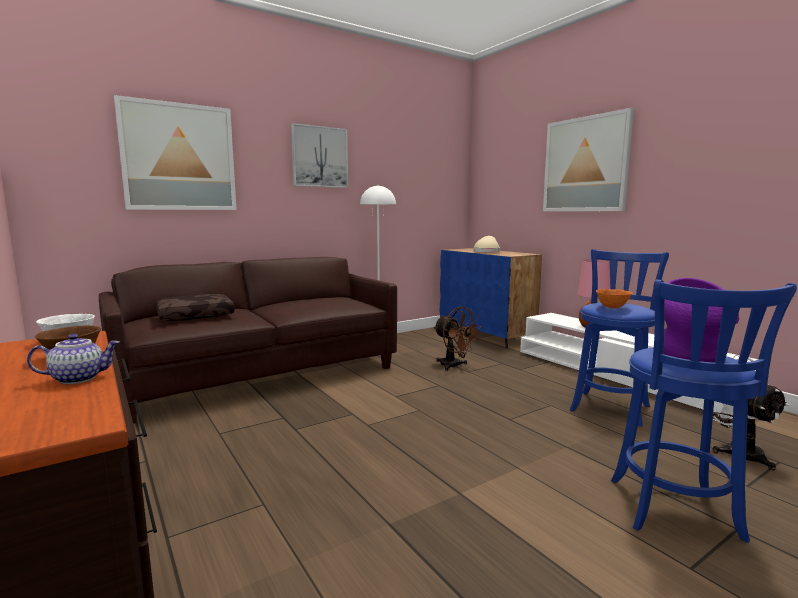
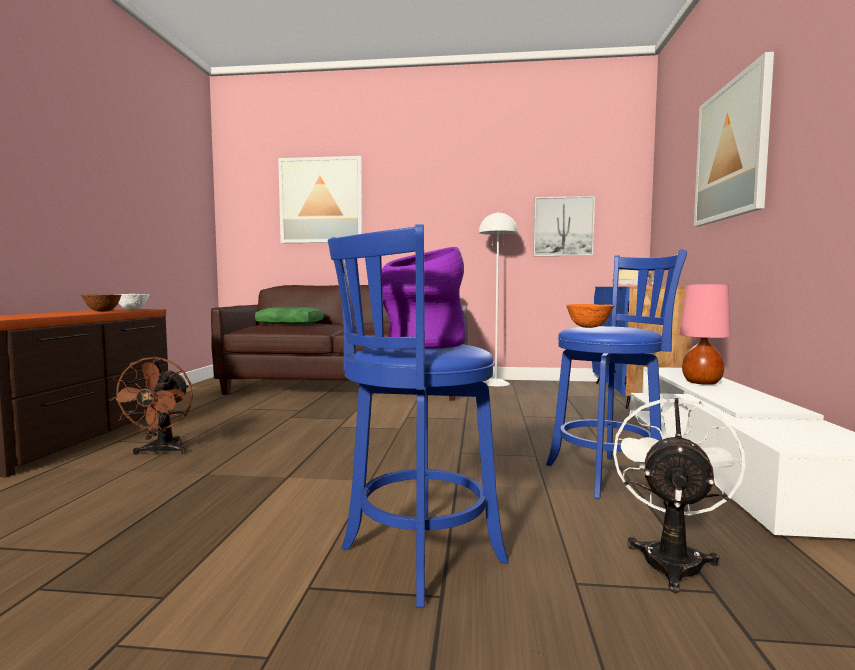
camera: 40 degrees right, 5 degrees down
(79, 378) = (66, 314): teapot -> none
(196, 316) = (291, 323): brown pillow -> green pillow
(319, 157) = (444, 189): picture -> picture (563, 226)
(454, 366) = (520, 410): brown fan -> brown fan (161, 452)

